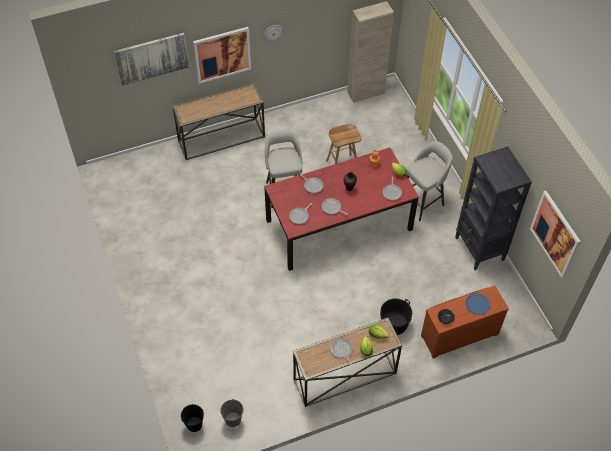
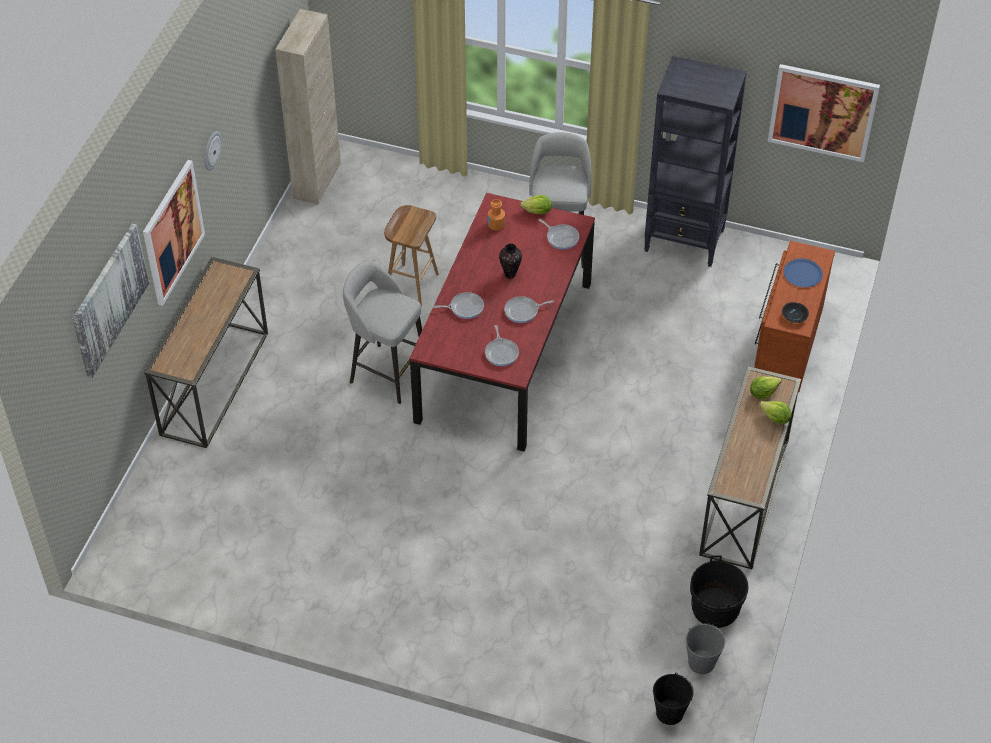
camera: 50 degrees left, 5 degrees down
(342, 350) = (753, 442): frying pan -> none
(394, 324) = (713, 396): black bucket -> black bucket (715, 608)

